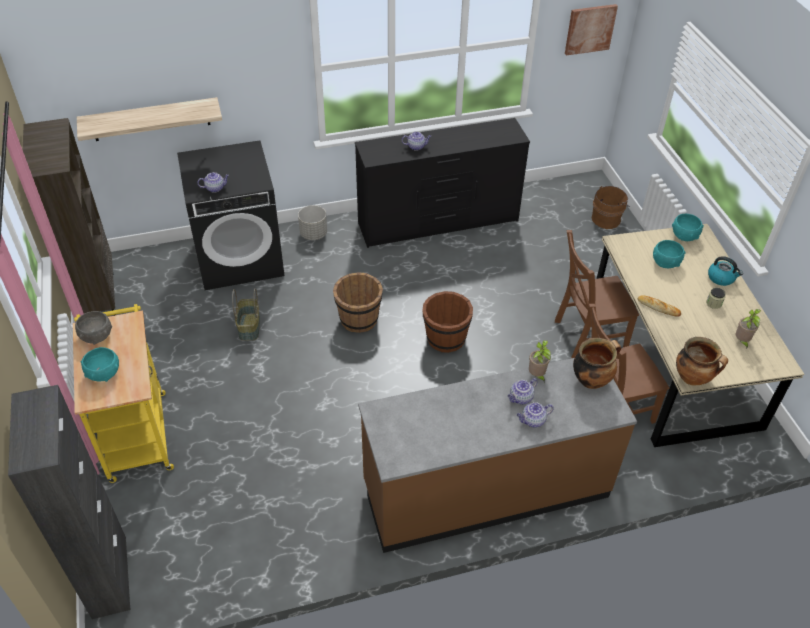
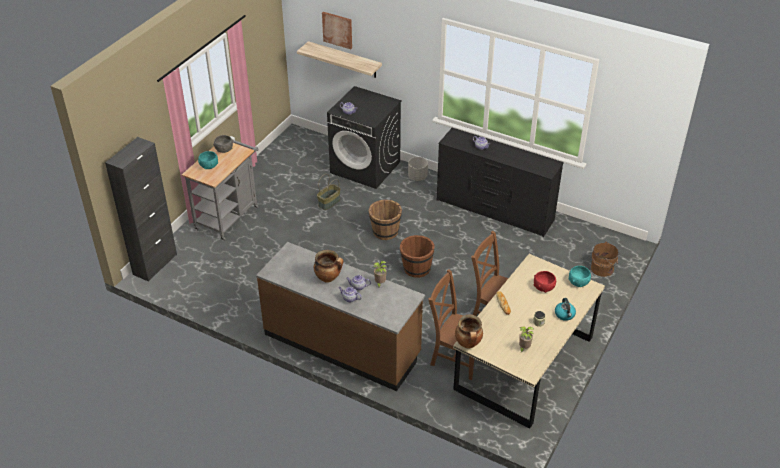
camera: 45 degrees right, 5 degrees down
(97, 298) = (279, 148): brown bookcase -> none
(137, 430) = (229, 216): yellow cart -> grey cart
(590, 29) = (633, 123): picture -> picture (337, 29)
(591, 380) = (402, 302): cooking pot -> cooking pot (328, 278)
(665, 263) = (544, 287): turquoise bowl -> red bowl

